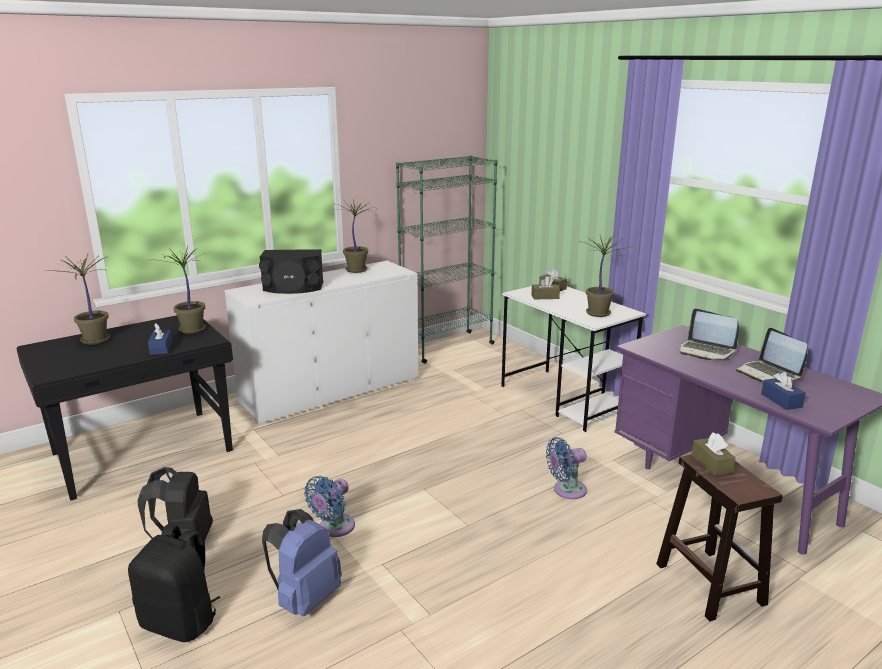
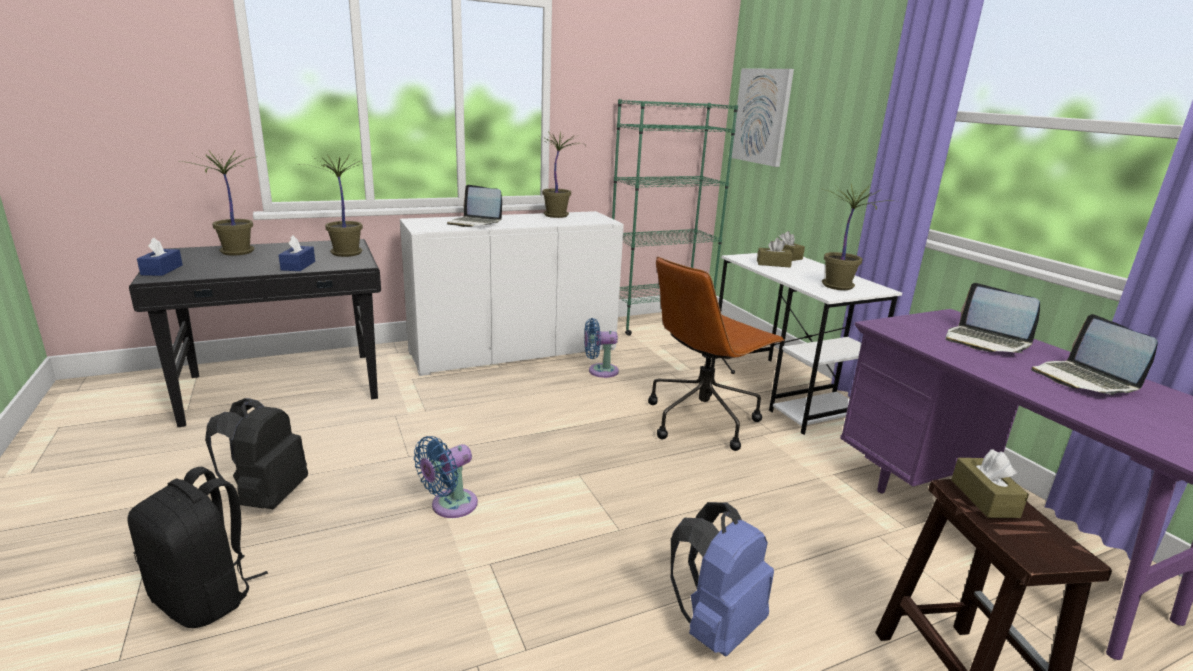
camera: 10 degrees right, 0 degrees up
(293, 287) = (475, 223): black speaker -> laptop
(305, 598) = (372, 594): blue backpack -> blue backpack (716, 626)
(506, 431) = (702, 420): none -> brown office chair
(517, 167) = (762, 116): none -> picture
(566, 490) = (763, 504): blue fan -> blue fan (599, 371)
(781, 400) = (1108, 418): blue tissue box -> blue tissue box (162, 270)

